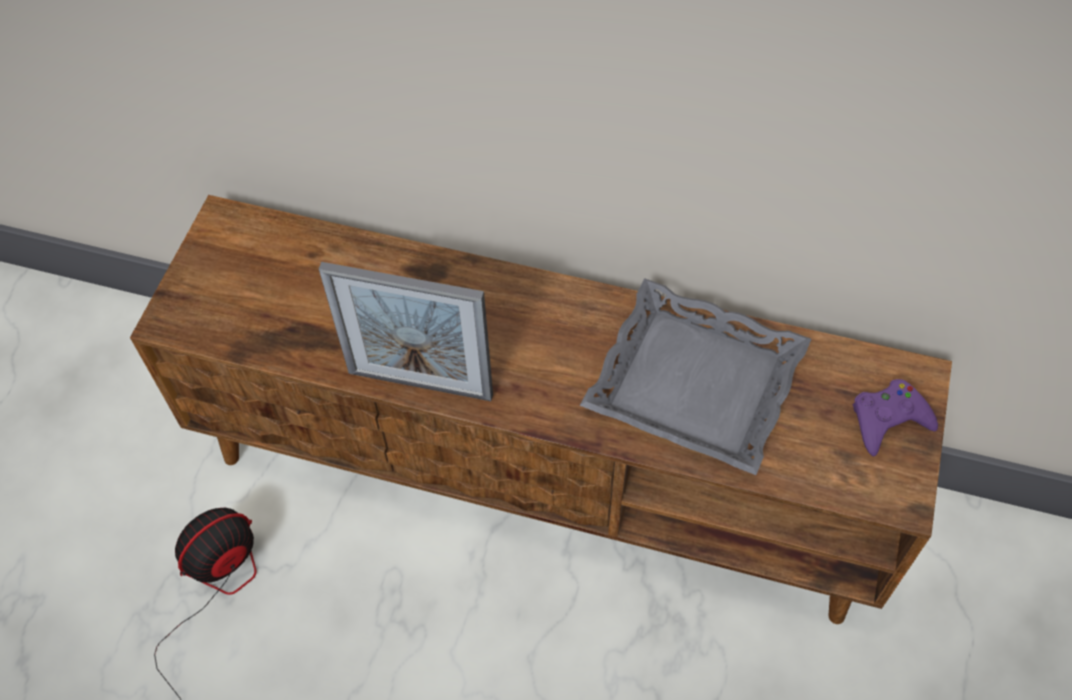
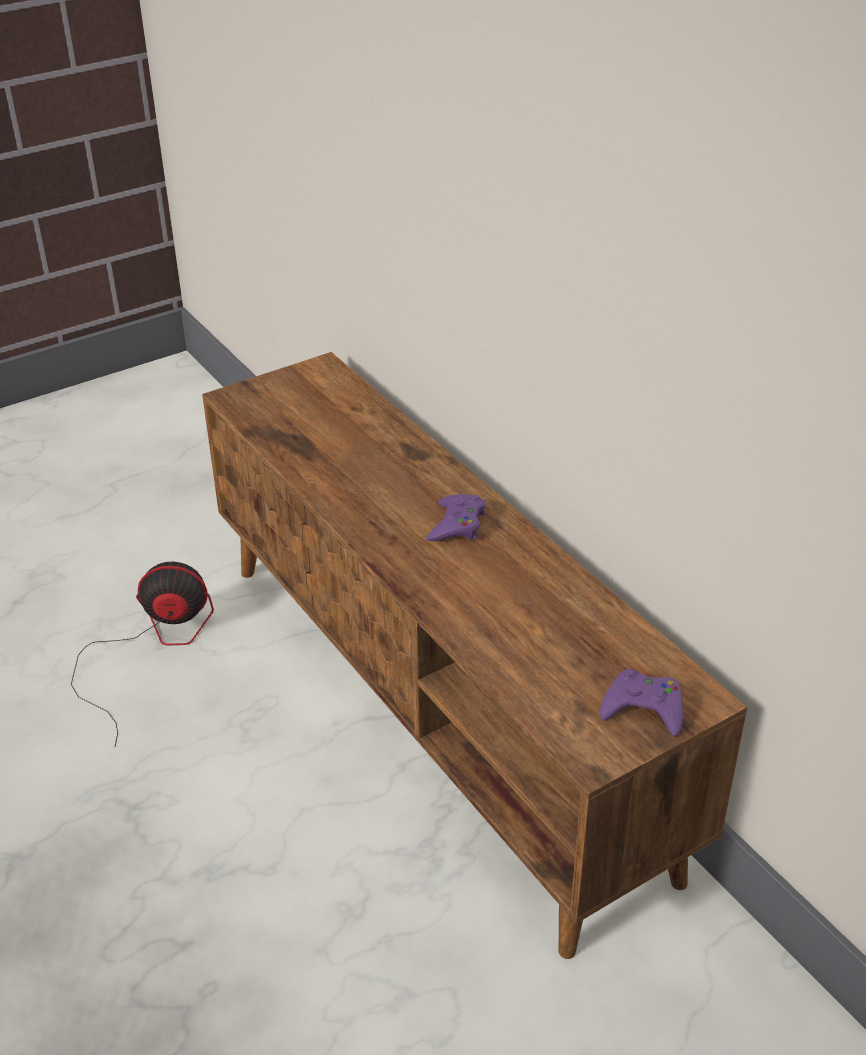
camera: 40 degrees right, 20 degrees down
(420, 384) = (335, 503): picture frame -> none
(555, 332) = (457, 525): none -> purple game controller
(693, 385) = (517, 604): grey tray -> none

